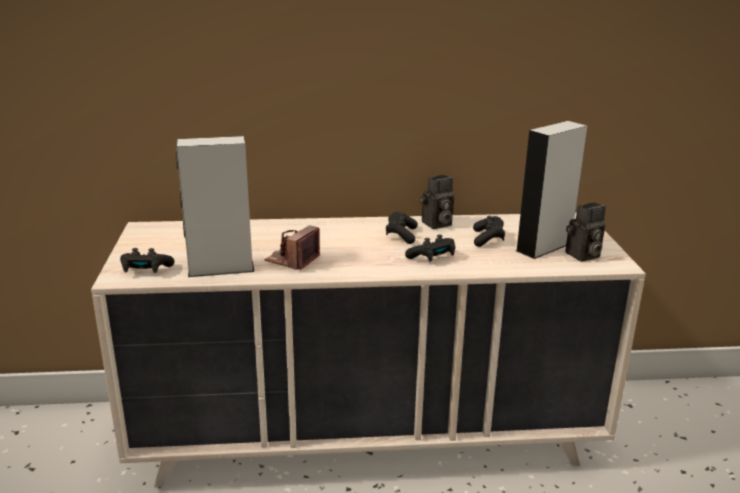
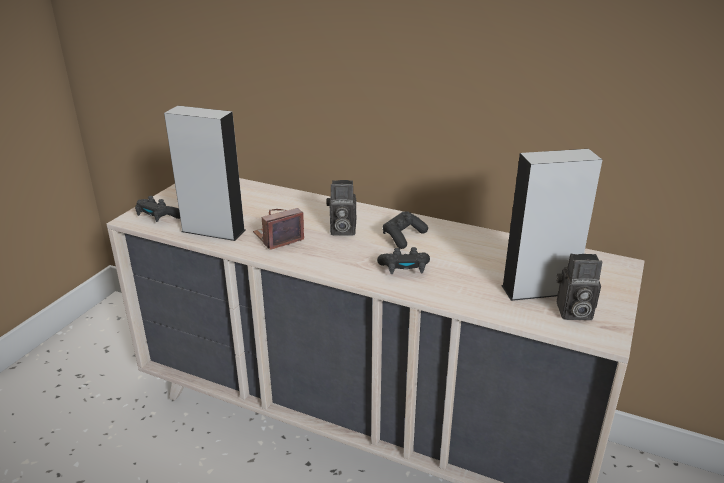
camera: 30 degrees right, 5 degrees up
(436, 224) = (452, 233): camera -> camera (341, 230)
(488, 239) = (487, 264): black game controller -> none

